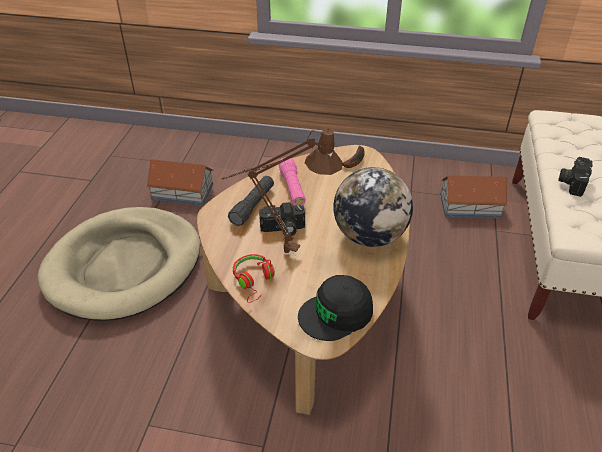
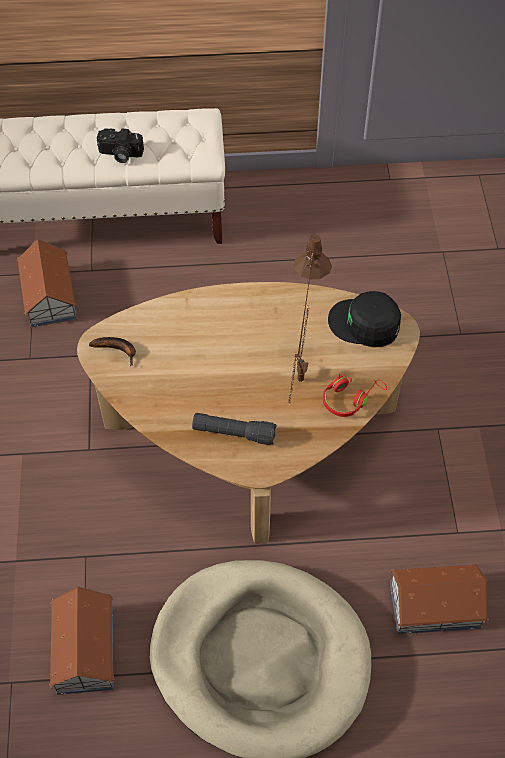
camera: 105 degrees left, 15 degrees up
(95, 384) = (435, 605): none -> toy house
(283, 229) = (264, 393): camera -> none
(292, 188) = (189, 401): pink flashlight -> none
(336, 313) = (365, 323): black cap -> black cap turned 150 degrees clockwise
(369, 236) = (250, 314): globe -> none

